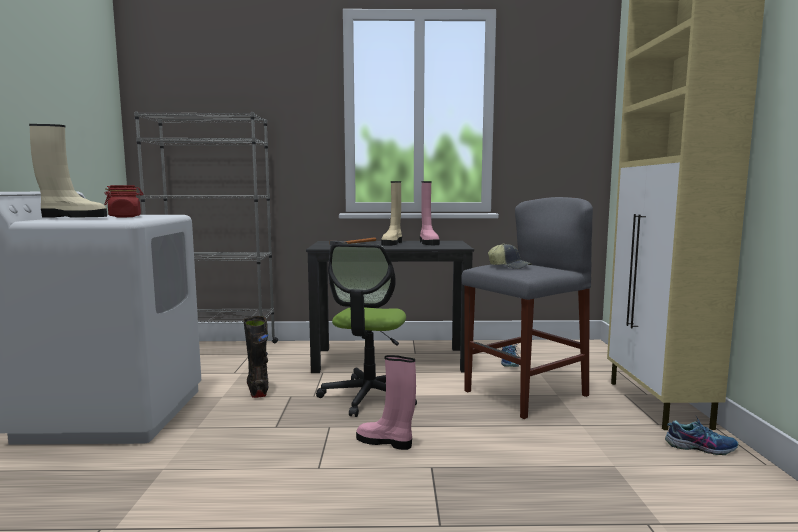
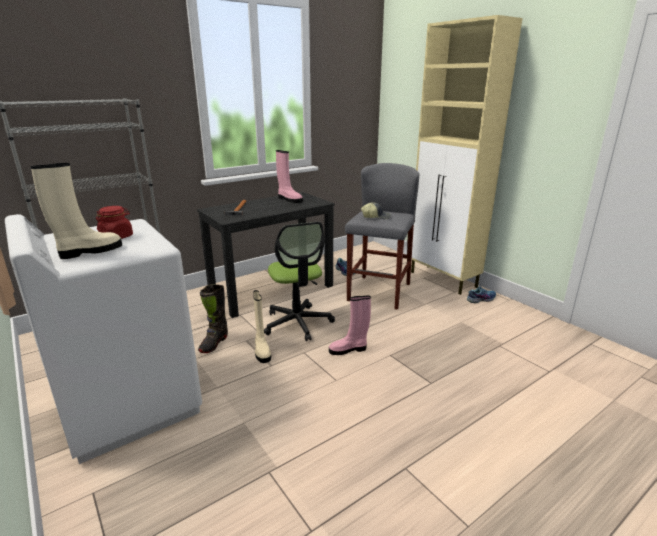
camera: 35 degrees left, 15 degrees up
(258, 389) = (214, 343): black boot -> black boot turned 105 degrees counterclockwise
(392, 243) = (266, 204): beige boot -> beige boot (262, 351)

